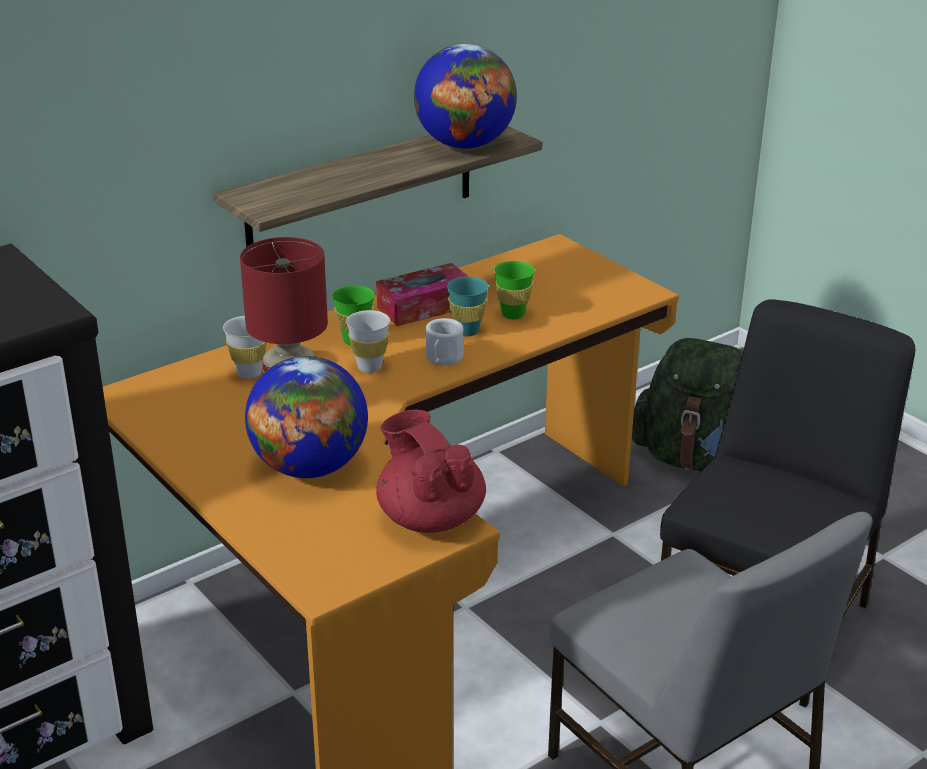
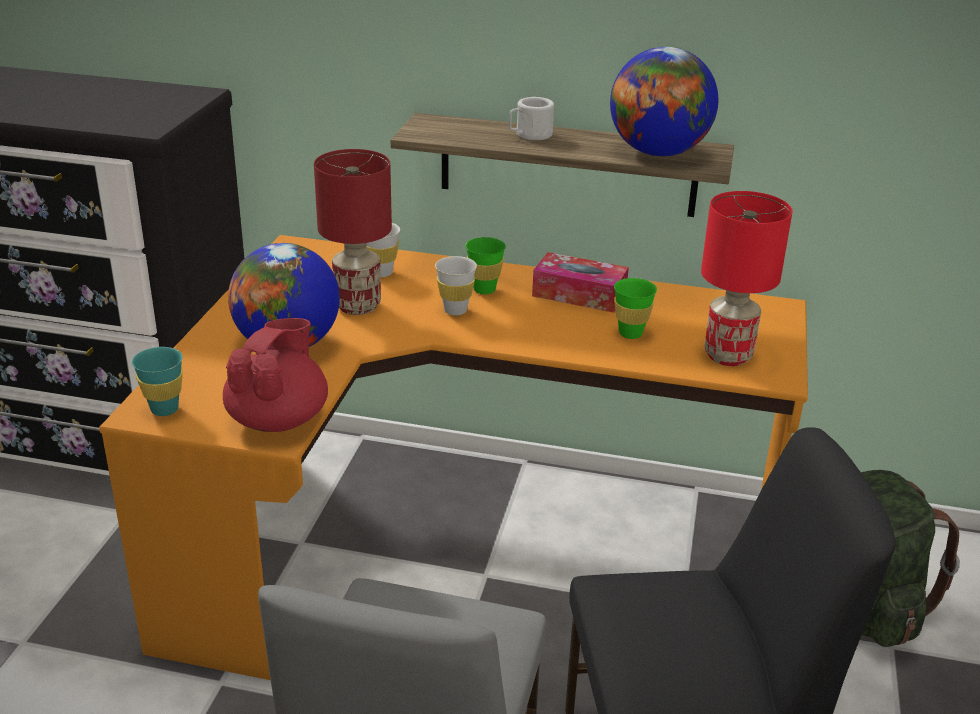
camera: 50 degrees right, 0 degrees up
(442, 359) = (512, 333): white mug -> white mug (530, 135)
(467, 331) = (571, 325): turquoise cup -> turquoise cup (164, 409)
(595, 295) = (729, 356): none -> red table lamp

